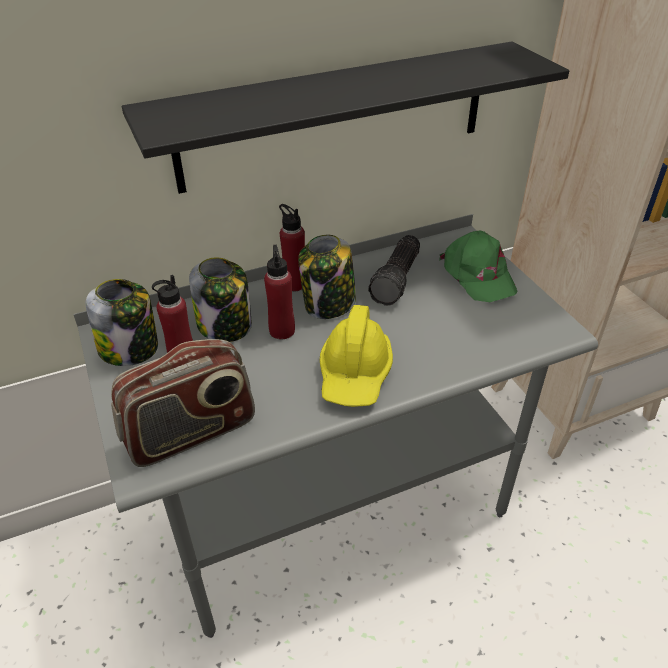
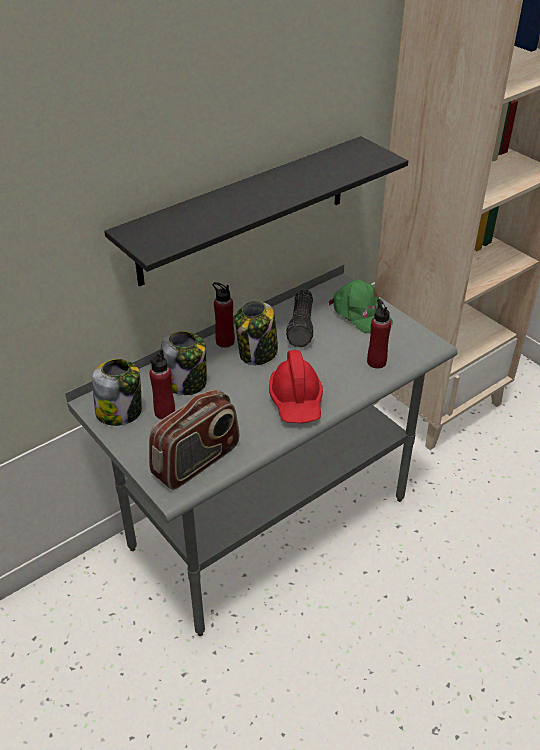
camera: 15 degrees left, 0 degrees up
(282, 331) = (230, 379): red bottle -> red bottle (376, 362)
(355, 373) = (296, 400): yellow hard hat -> red hard hat

